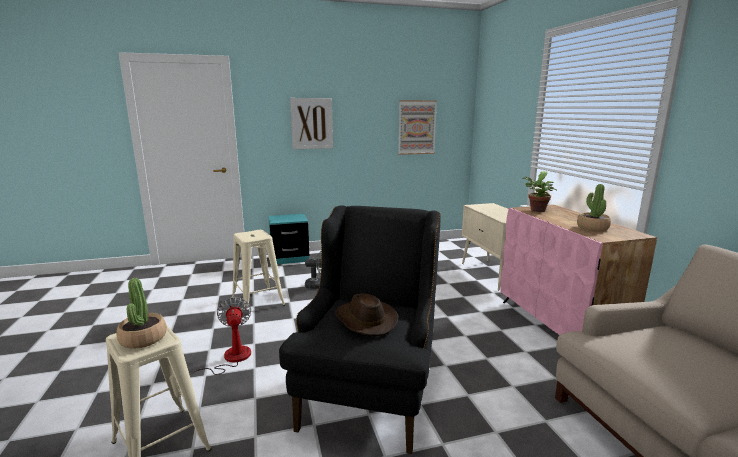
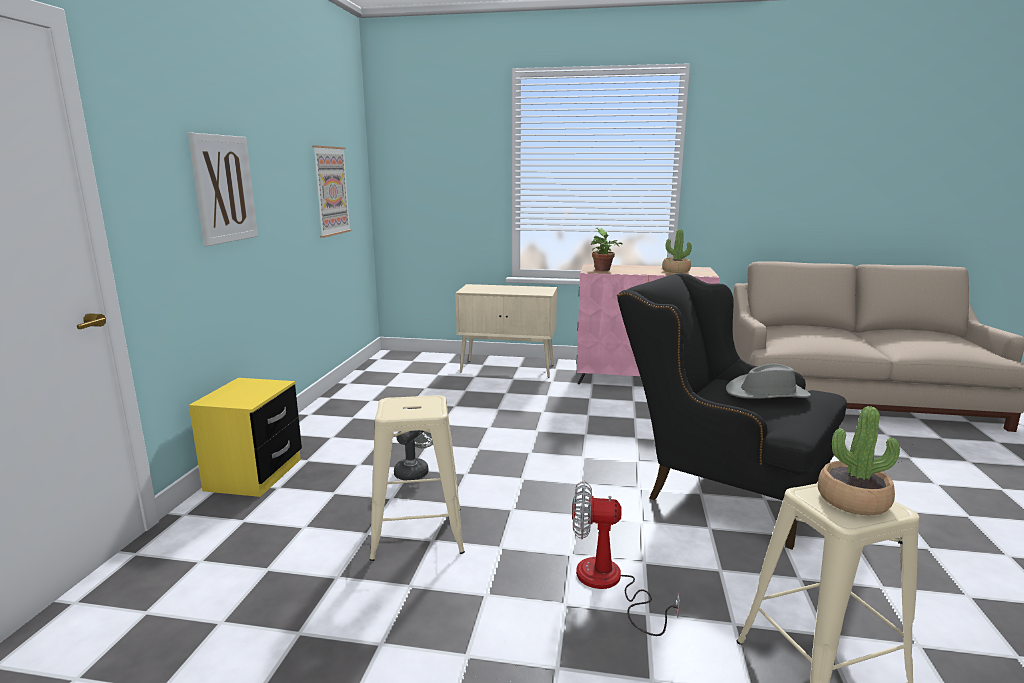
camera: 65 degrees left, 0 degrees up
(289, 258) = (255, 475): turquoise nightstand -> yellow nightstand
(364, 320) = (767, 394): brown hat -> grey hat

